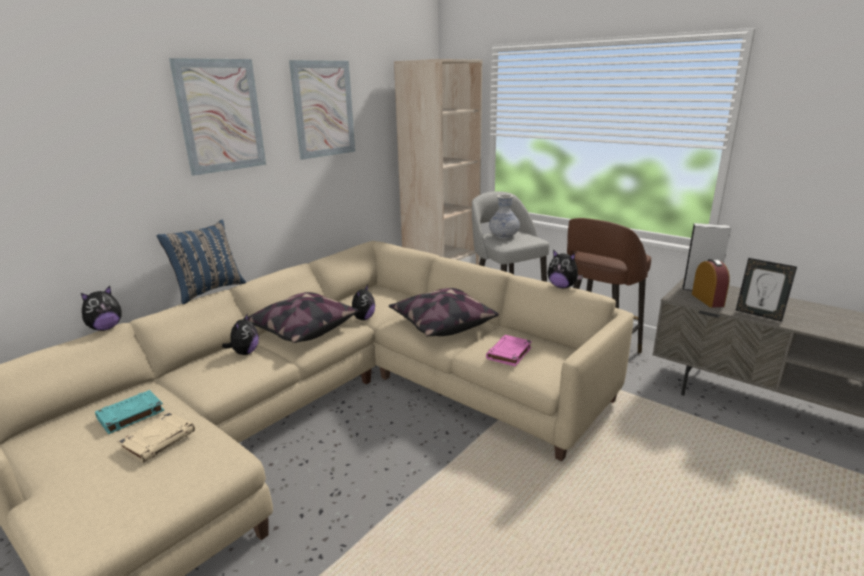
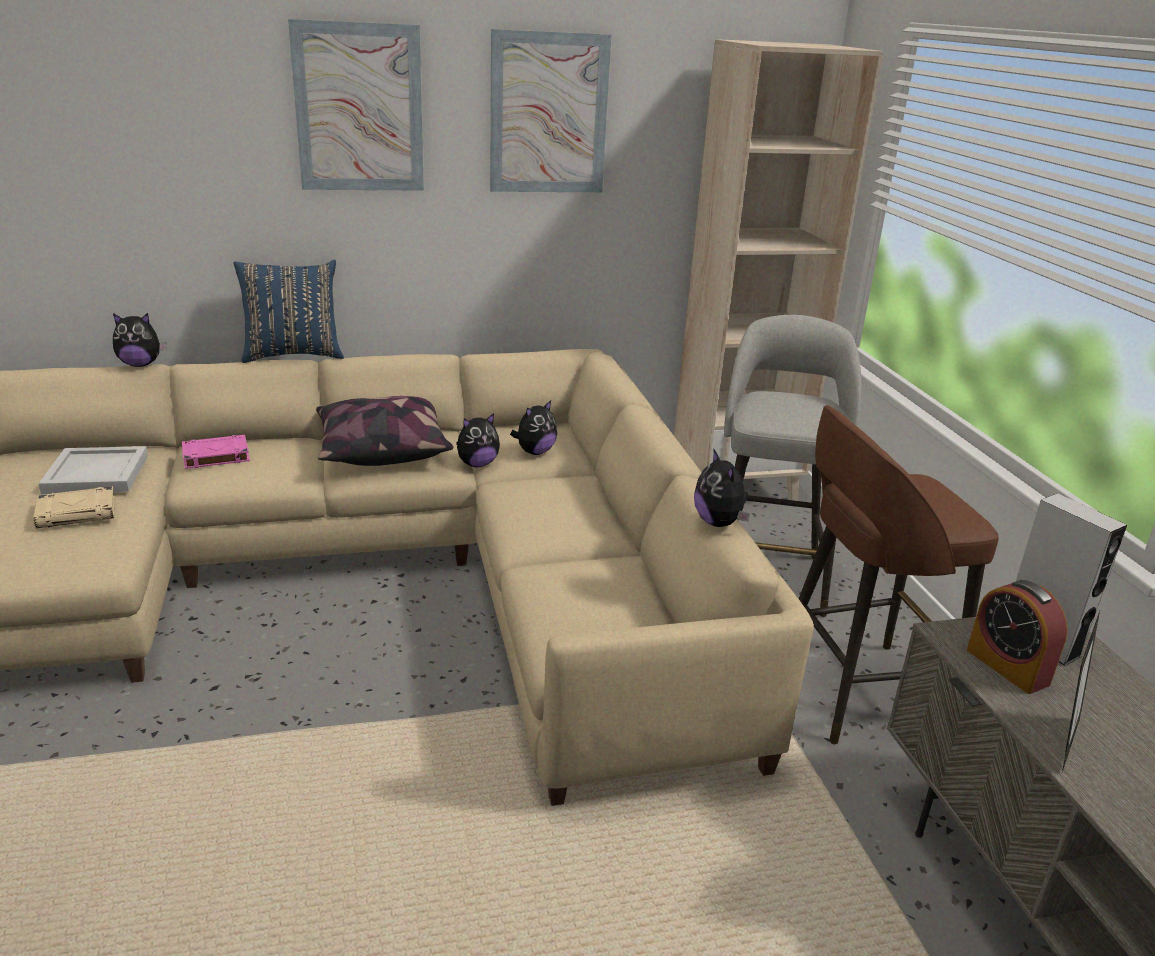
camera: 35 degrees right, 5 degrees up
(130, 415) = (95, 475): turquoise book -> white tray
(245, 352) = (284, 452): plush toy -> plush toy (535, 452)
(441, 324) = (555, 515): pillow -> none
(503, 236) = (781, 405): vase -> none
(509, 353) = (569, 598): pink book -> pink book (215, 456)
(707, 300) = (1007, 666): alarm clock -> alarm clock turned 120 degrees clockwise
(759, 314) = (1062, 741): picture frame -> picture frame turned 135 degrees counterclockwise

